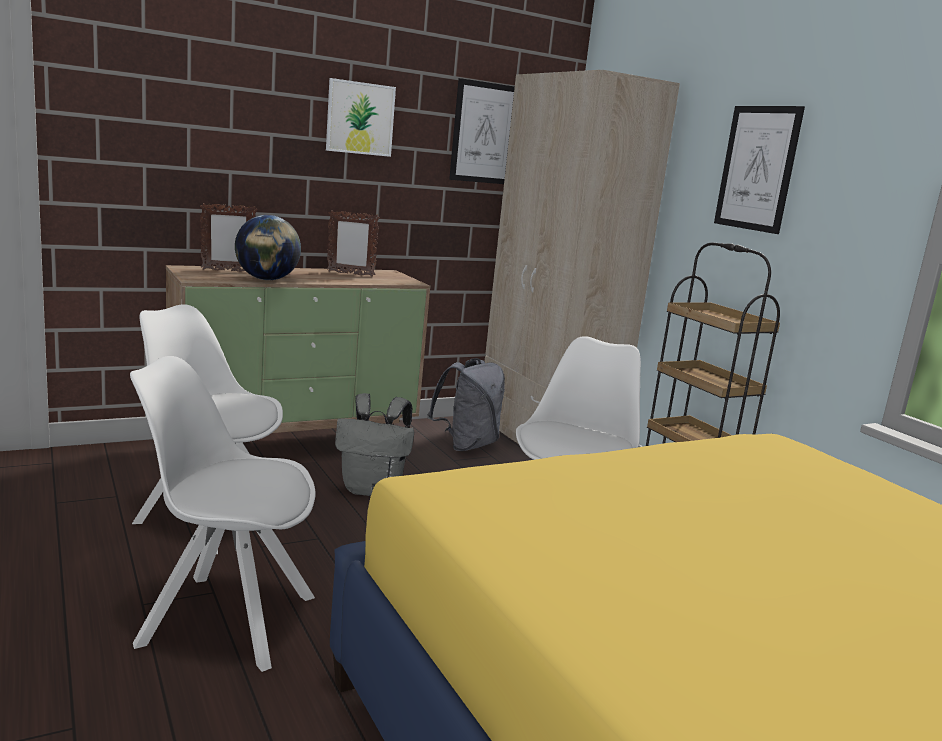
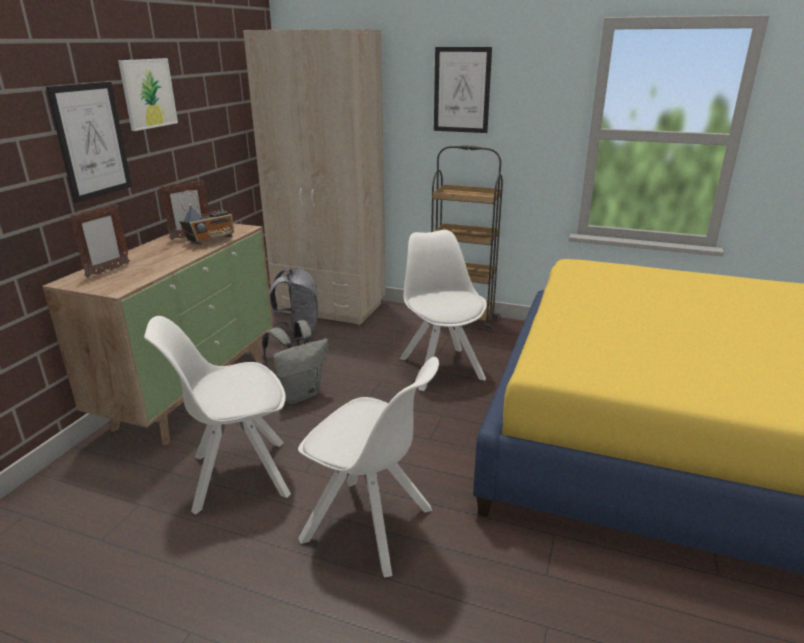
camera: 40 degrees left, 10 degrees up
(225, 619) = (370, 526): white chair -> white chair turned 120 degrees counterclockwise
(267, 279) = (161, 267): globe -> none
(355, 280) = (211, 241): none -> radio
(483, 133) = (227, 84): picture -> picture (91, 141)

